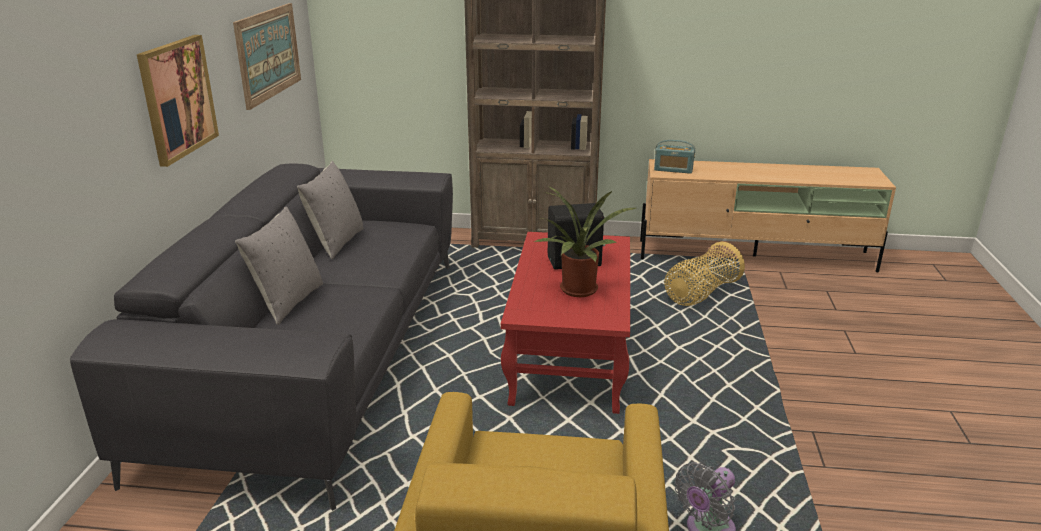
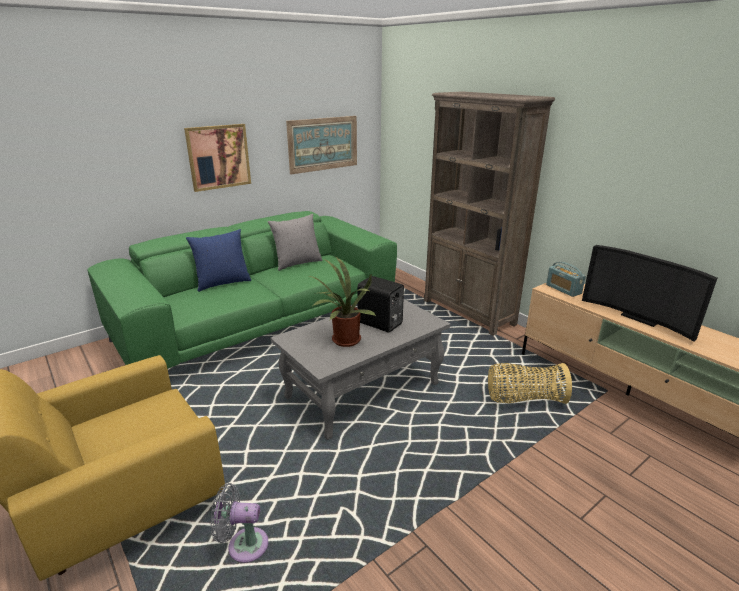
camera: 45 degrees right, 0 degrees up
(288, 302) = (223, 283): grey pillow -> blue pillow
(319, 354) = (259, 323): grey sofa -> green sofa
(569, 356) = (363, 390): red coffee table -> grey coffee table
(760, 173) = (640, 317): none -> television

